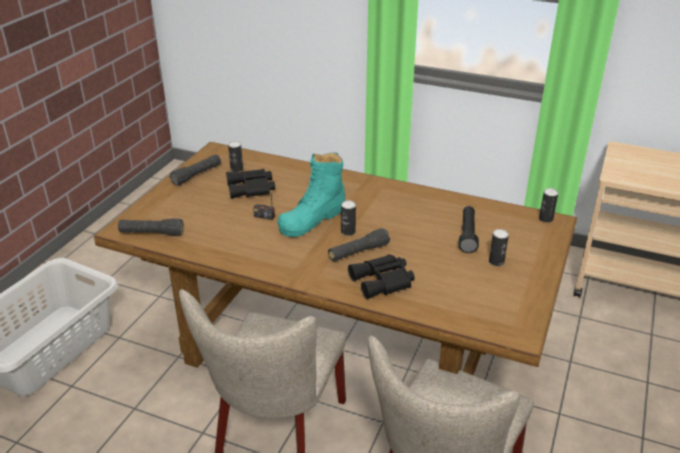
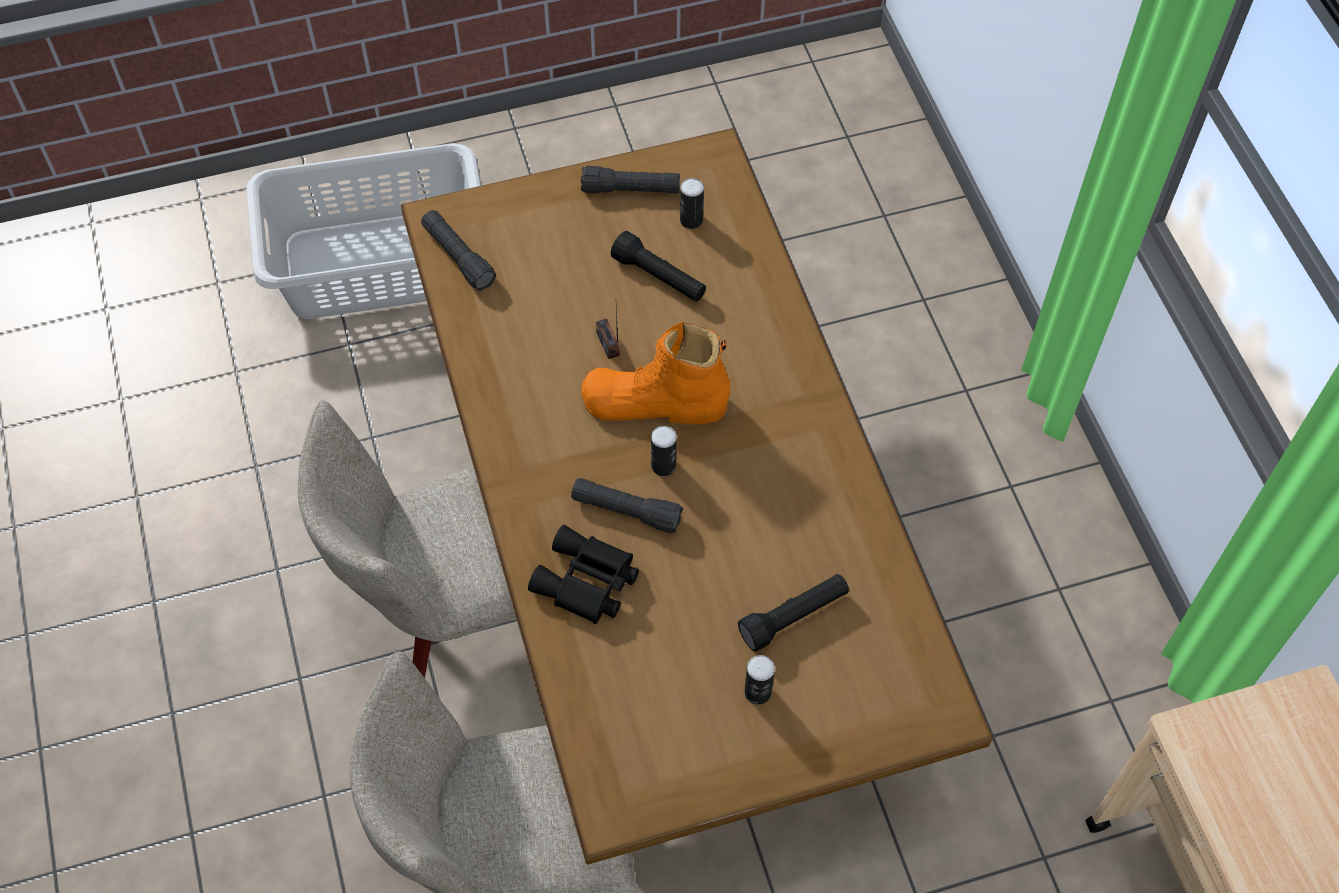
camera: 50 degrees right, 25 degrees up
(252, 189) = (659, 277): black binoculars -> black flashlight
(312, 219) = (655, 403): turquoise boot -> orange boot
(545, 219) = (941, 697): can -> none

